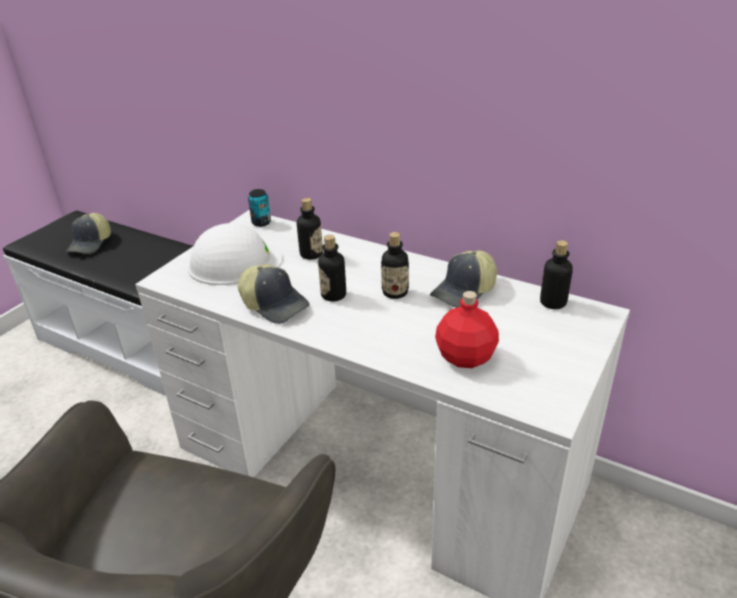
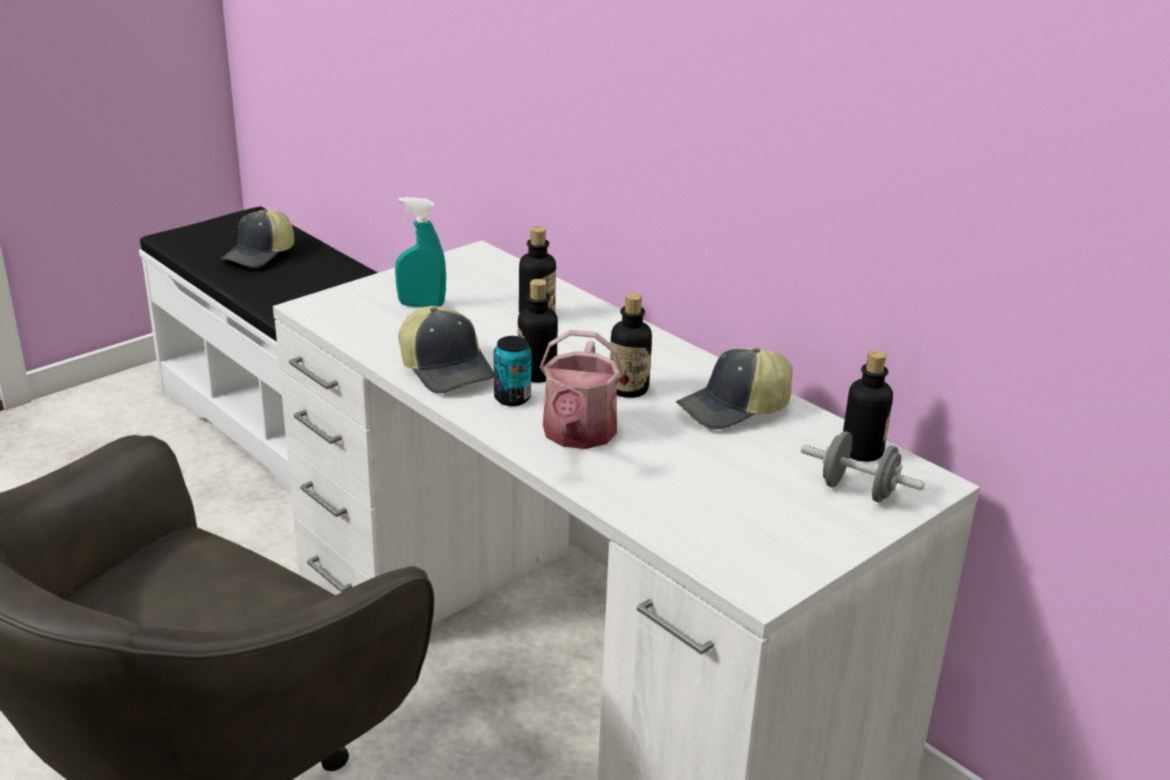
camera: 15 degrees right, 5 degrees down
(234, 262) = (421, 305): white hard hat -> turquoise spray bottle
(261, 222) = (489, 260): can -> can (512, 398)
(382, 332) = (577, 435): none -> watering can
(465, 357) = (677, 492): red bottle -> none
(567, 329) = (858, 490): none -> grey dumbbell

